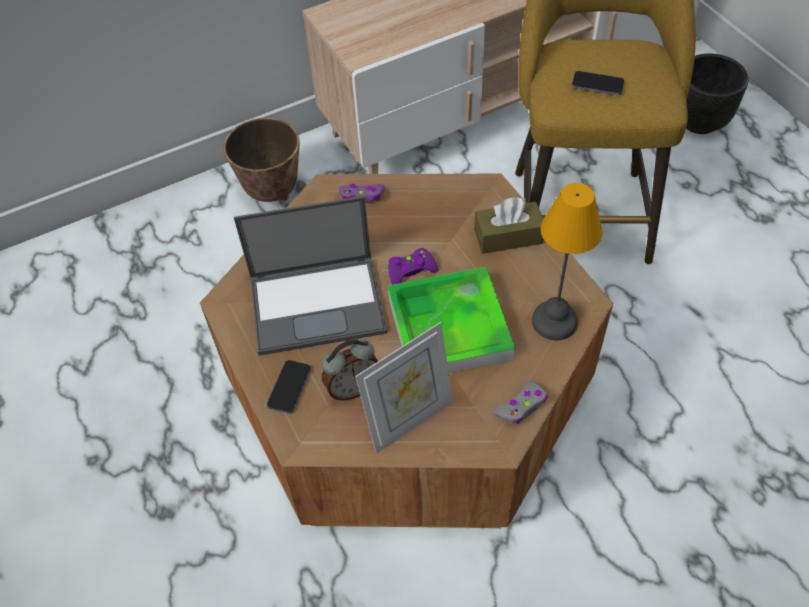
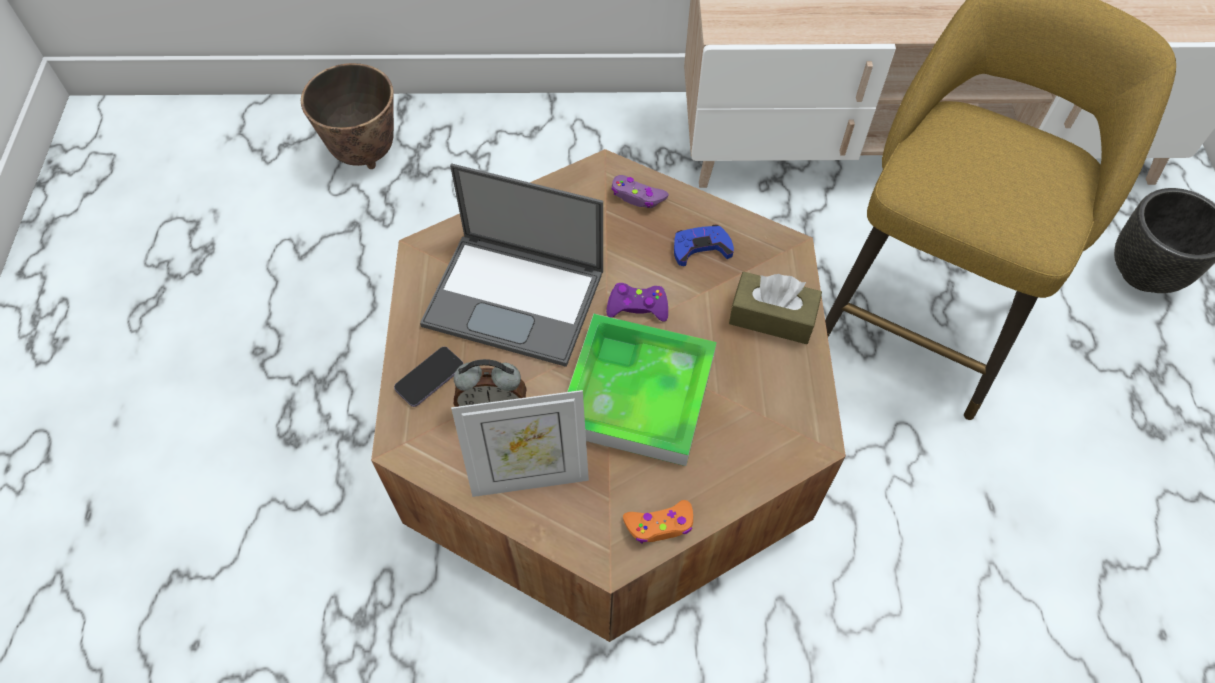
camera: 25 degrees right, 5 degrees up
(272, 192) = (590, 145): planter -> planter (364, 153)
(430, 212) = (701, 248): none -> blue game controller
(521, 406) = (660, 525): grey game controller -> orange game controller
(553, 322) = (759, 444): table lamp -> none
(597, 85) = (976, 180): phone -> none

